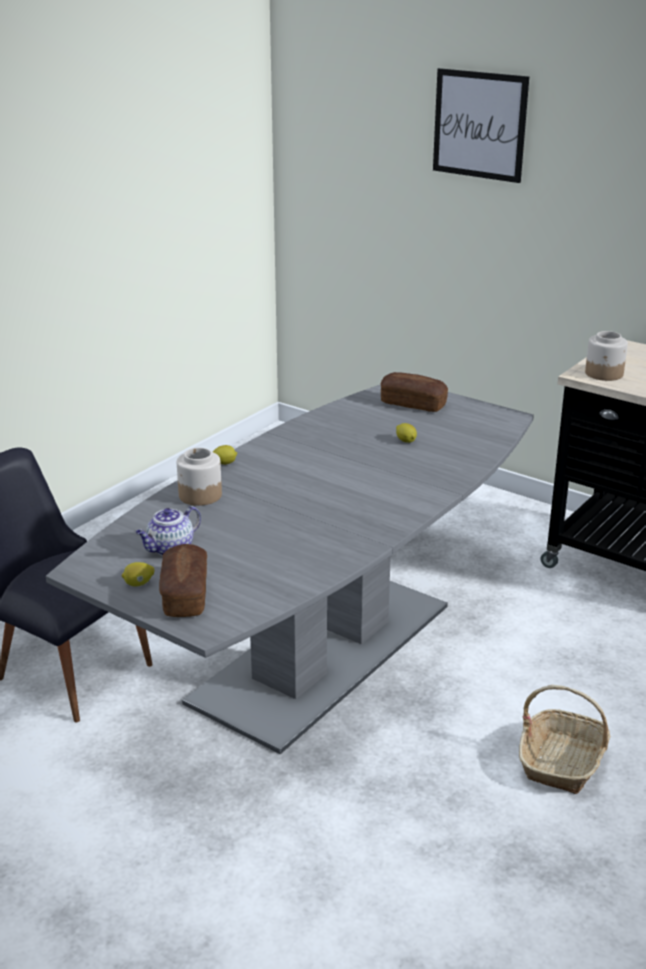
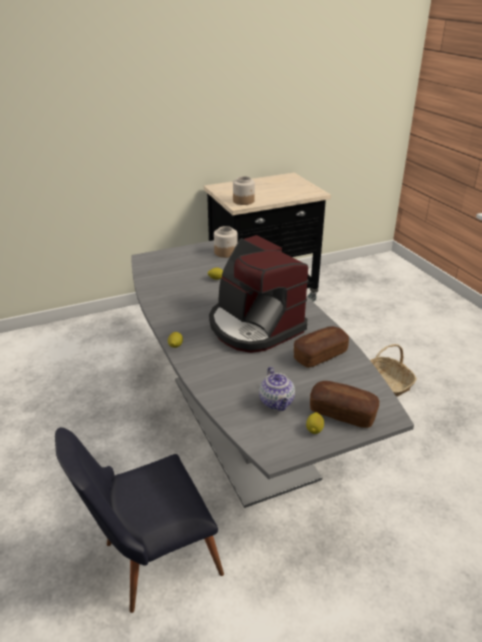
camera: 60 degrees left, 5 degrees up
(200, 495) = (211, 369): jar -> jar (225, 252)
(317, 495) = (254, 326): none -> coffee machine
(413, 404) = (172, 261): bread -> bread (320, 355)
(479, 125) = (88, 74): picture -> none

